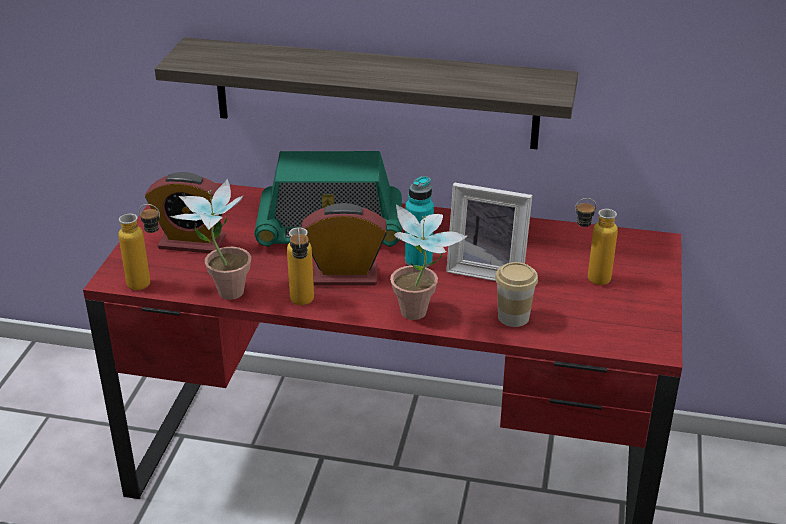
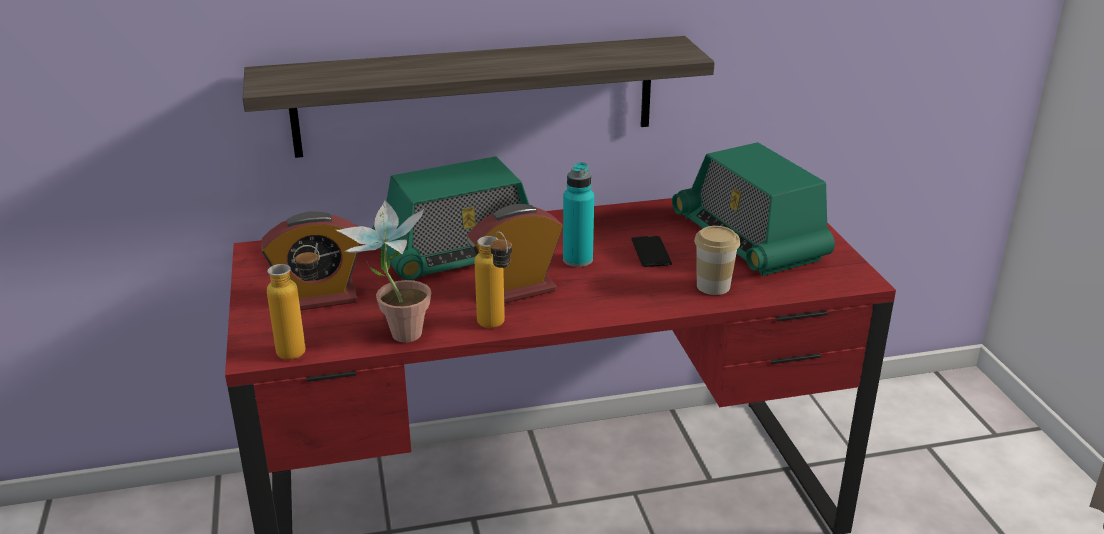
camera: 25 degrees left, 5 degrees down
(421, 316) = (626, 307): potted plant -> none
(487, 270) = (651, 252): picture frame -> phone
(589, 279) = (749, 239): bottle -> radio

